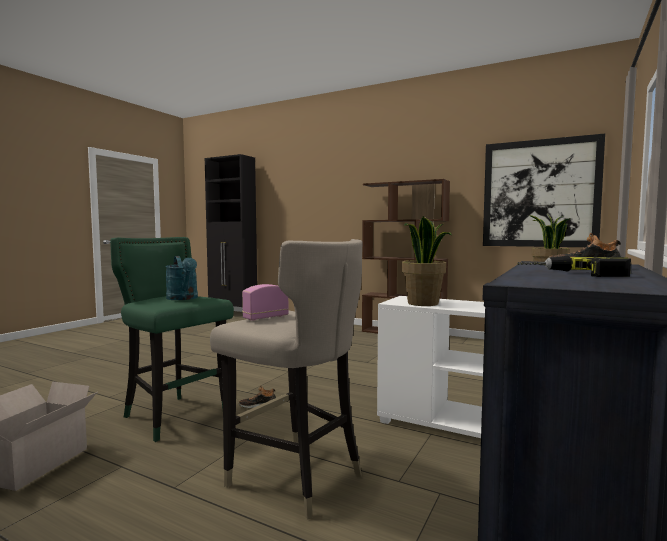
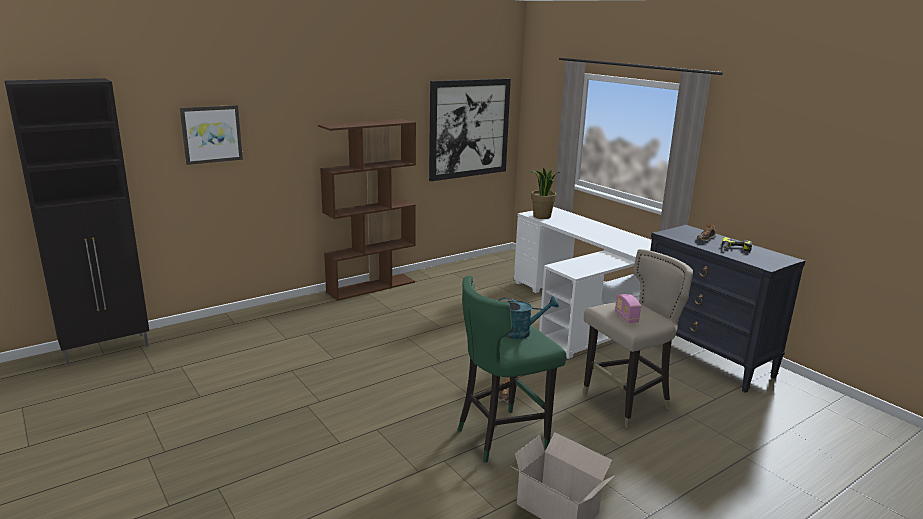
camera: 65 degrees left, 15 degrees up
(304, 191) = (211, 134): none -> picture
(423, 303) = (586, 269): potted plant -> none

